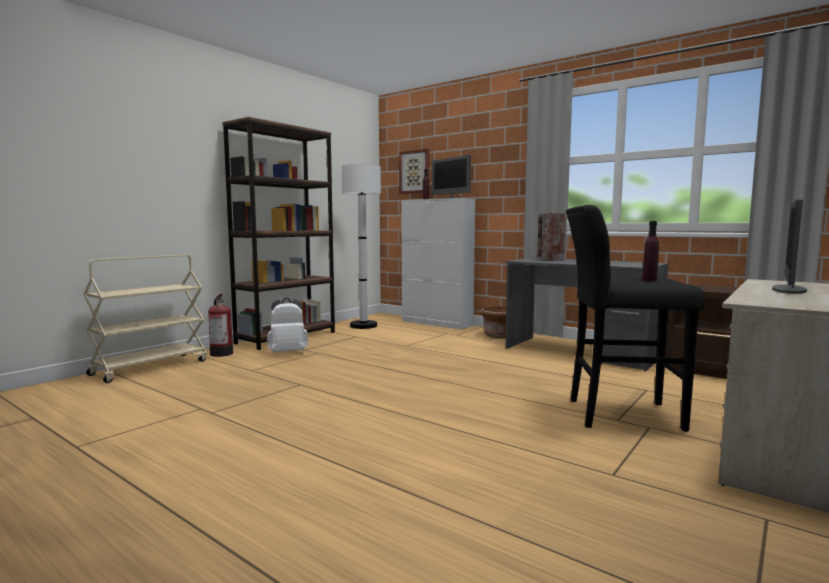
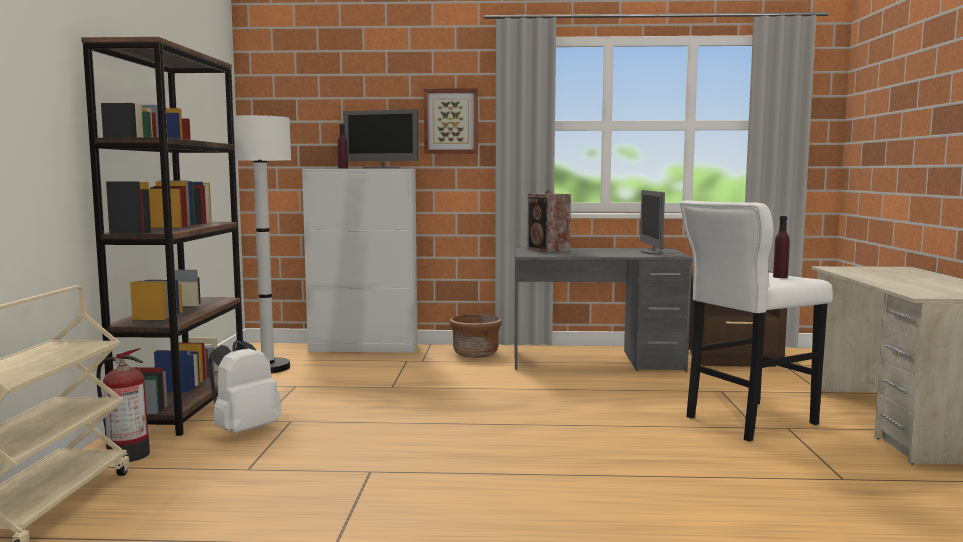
camera: 35 degrees left, 0 degrees up
(415, 172) = (308, 125): picture -> picture (451, 121)
(618, 414) = (746, 422): black stool -> white stool
(789, 290) = (889, 278): monitor -> monitor (651, 252)

